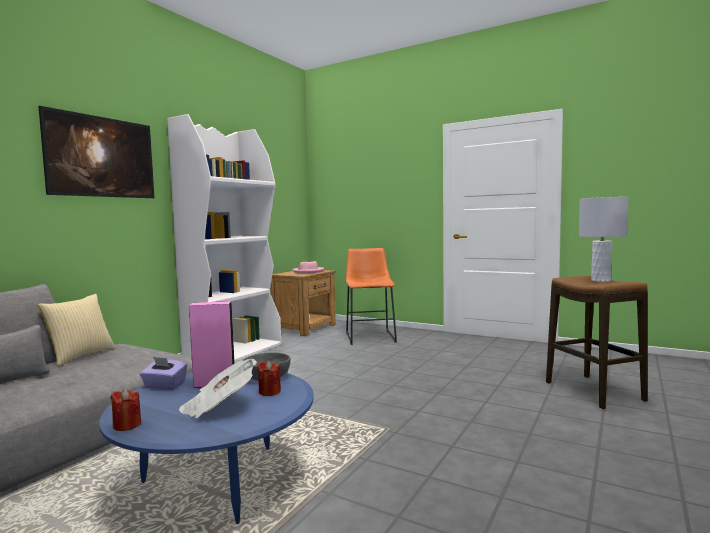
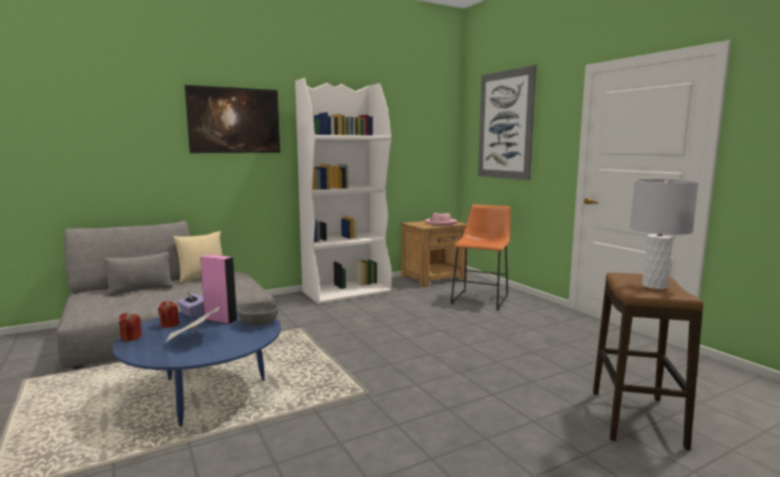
camera: 30 degrees right, 5 degrees up
(269, 392) = (239, 335): red candle -> red candle (169, 324)
(362, 176) = (505, 125): none -> picture

